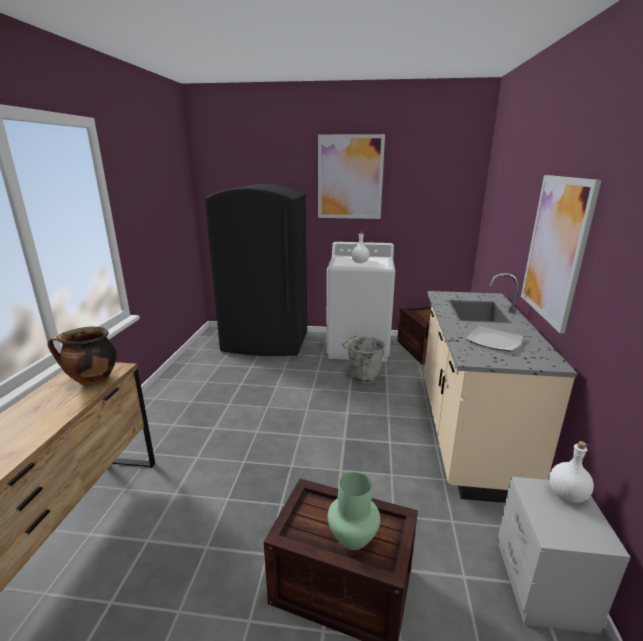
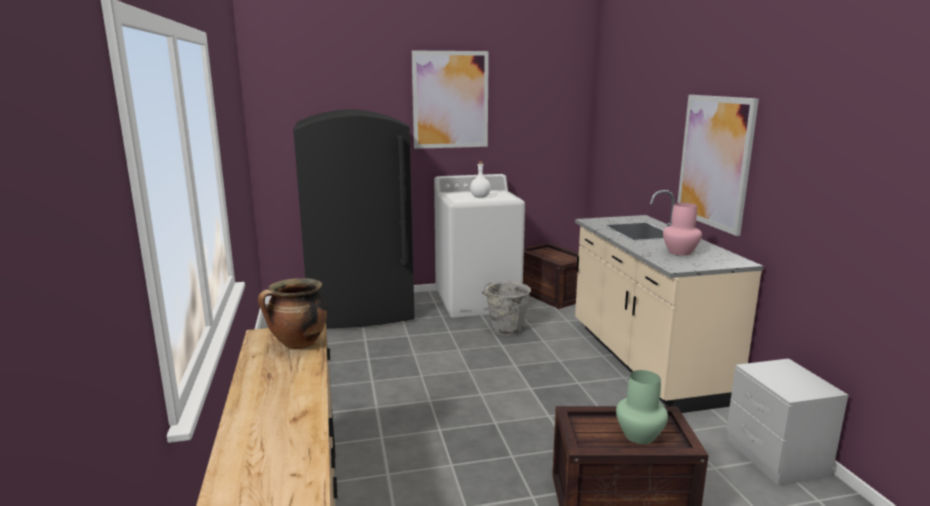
camera: 20 degrees left, 5 degrees down
(494, 341) = (680, 252): plate -> pink vase
(567, 496) = (784, 368): white bottle -> none

